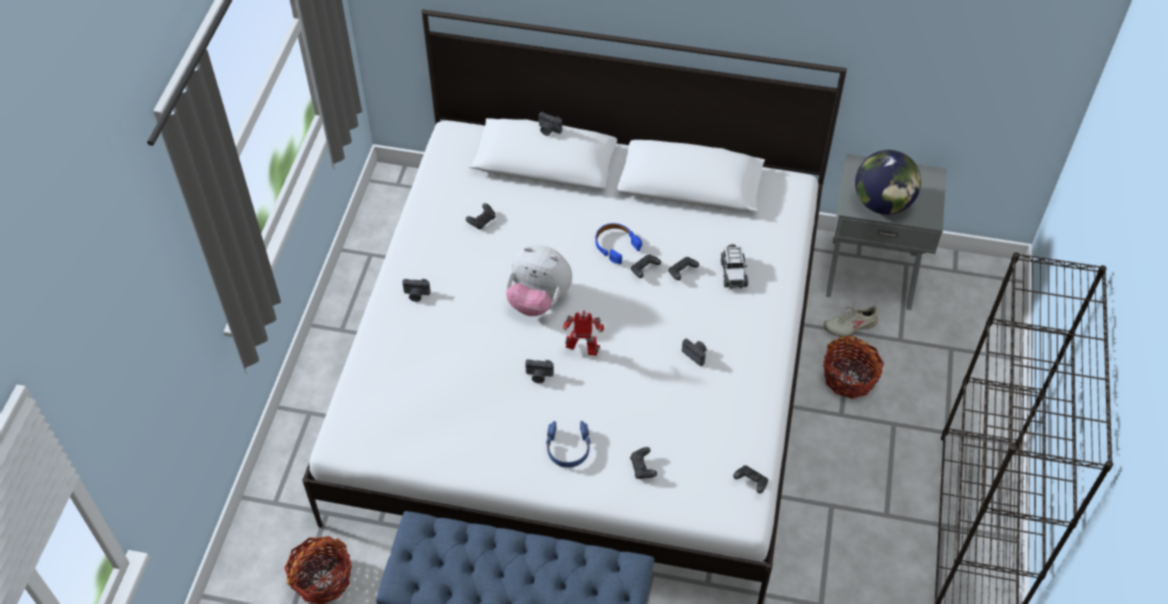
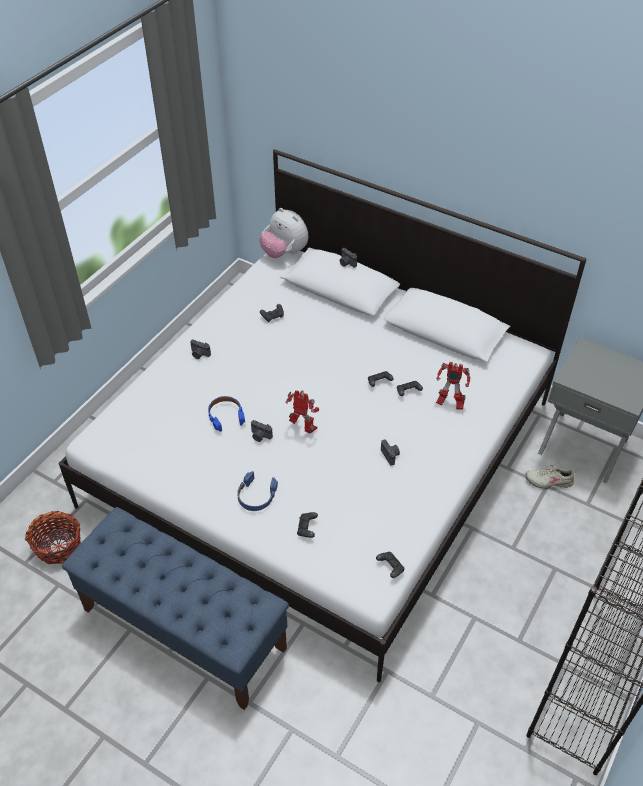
camera: 20 degrees right, 5 degrees down
(538, 300) = (287, 382): plush toy -> plush toy (284, 253)
(616, 245) = (365, 359): blue headphones -> blue headphones (226, 416)
(733, 273) = (449, 403): toy car -> toy robot
(849, 378) = (532, 521): basket -> none
(882, 203) = (594, 382): globe -> none

